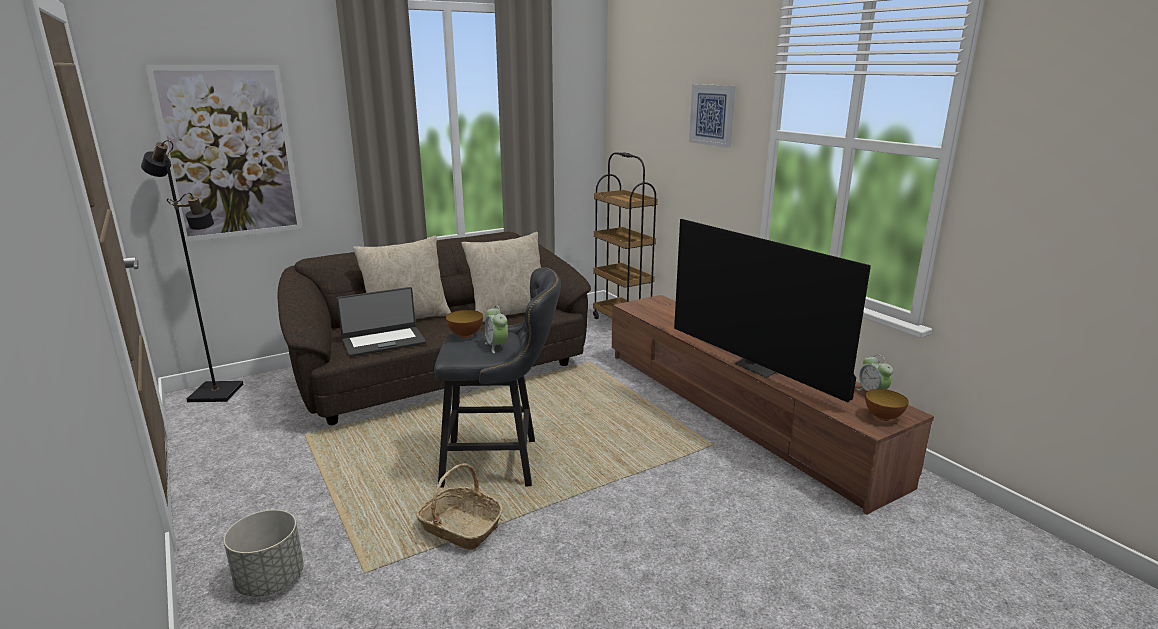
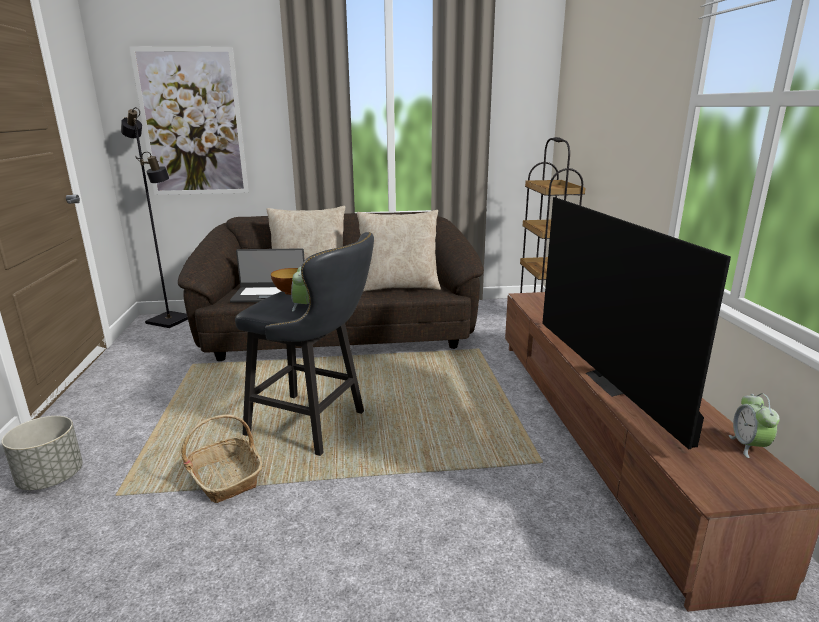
camera: 25 degrees right, 0 degrees up
(712, 115) = (639, 86): picture -> none
(883, 417) = (739, 483): bowl -> none

